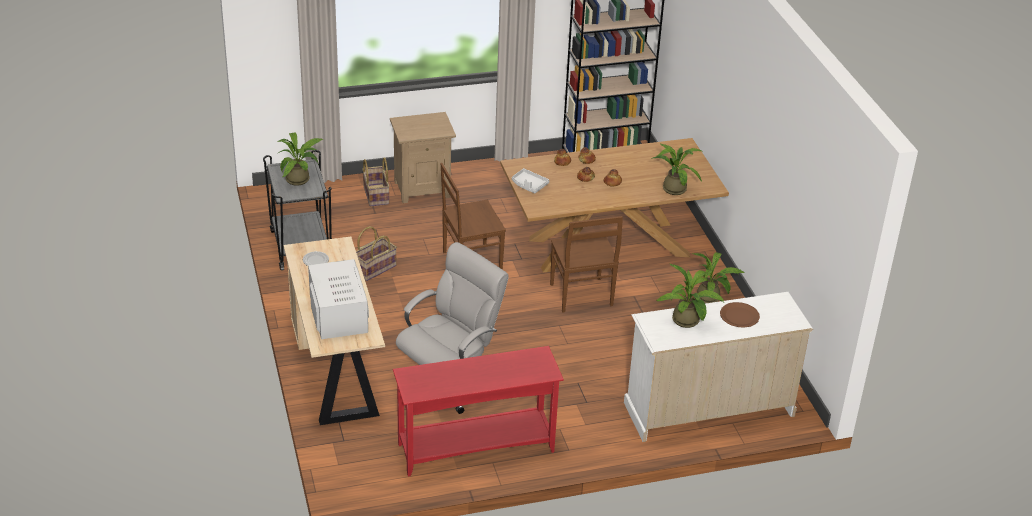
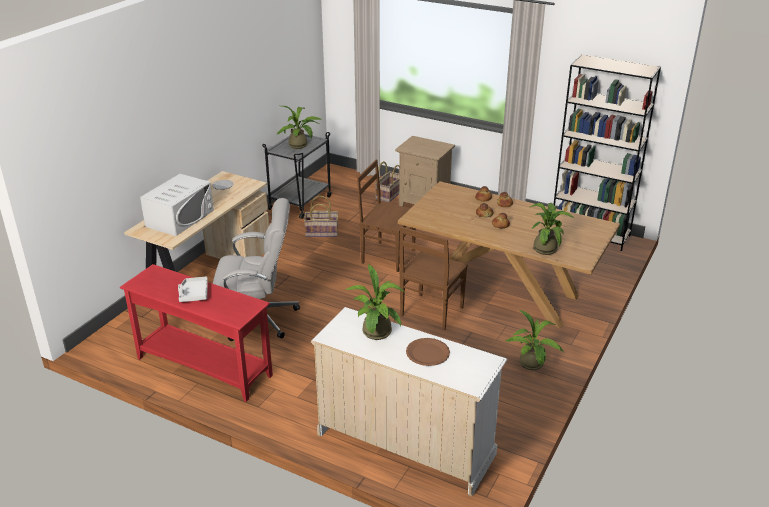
camera: 45 degrees right, 5 degrees down
(529, 185) = (433, 202): grey tray -> grey tray (194, 294)

